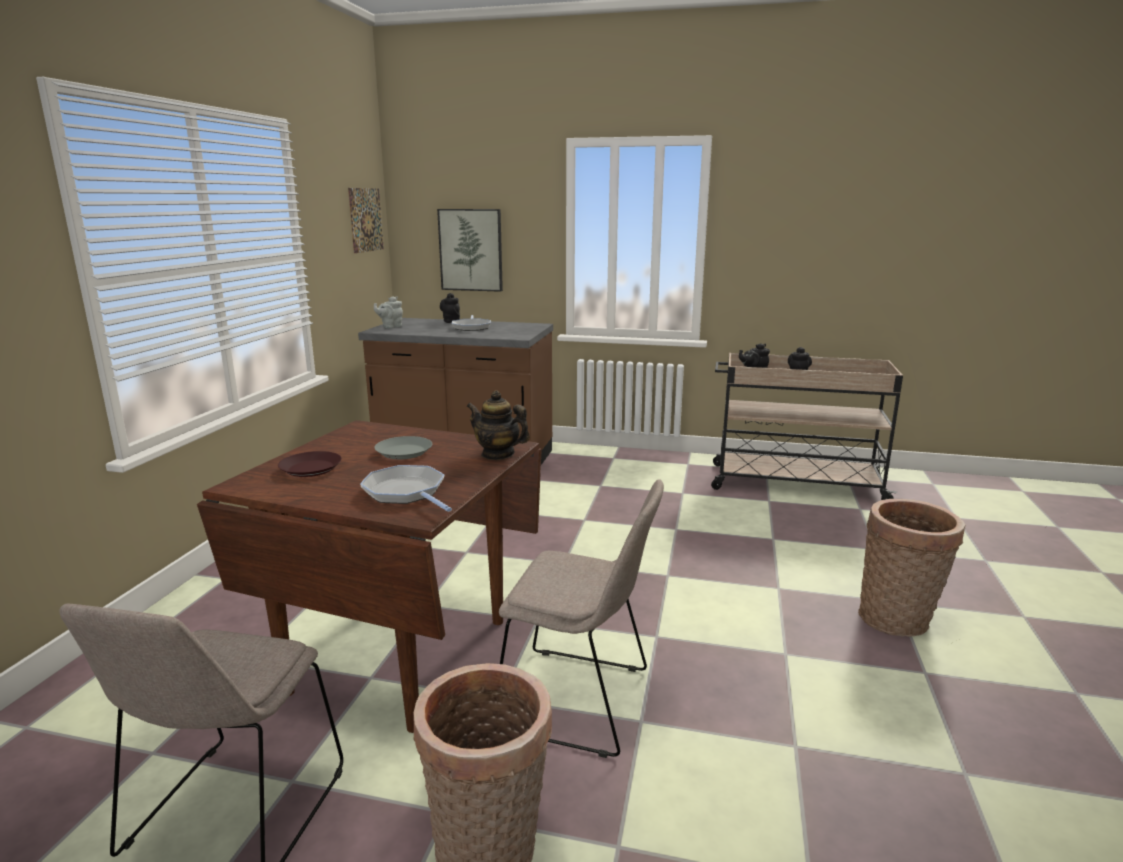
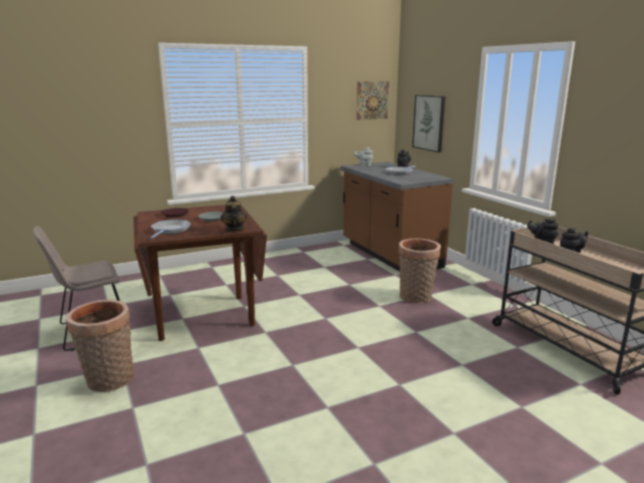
camera: 50 degrees right, 0 degrees up
(579, 701) = (216, 365): beige chair -> none
(898, 620) = (428, 439): basket -> basket (416, 298)

